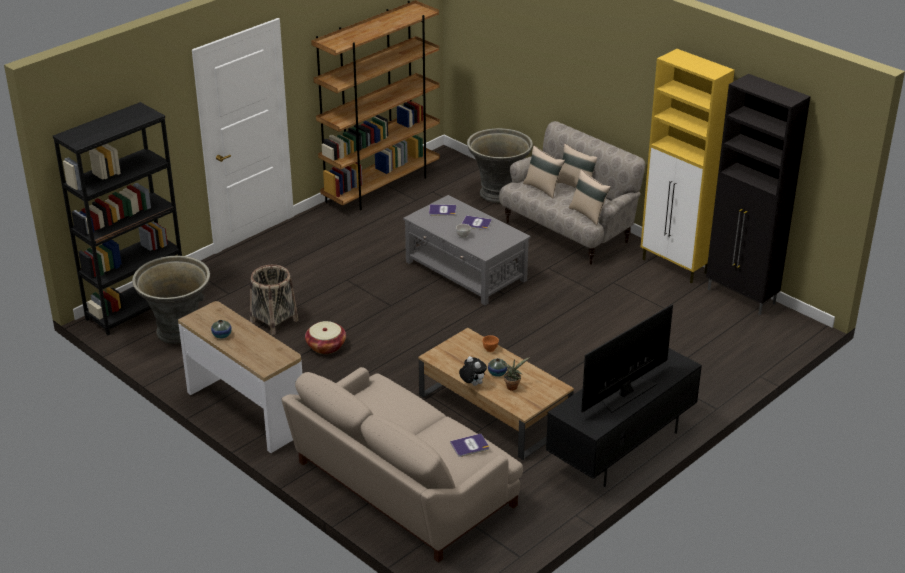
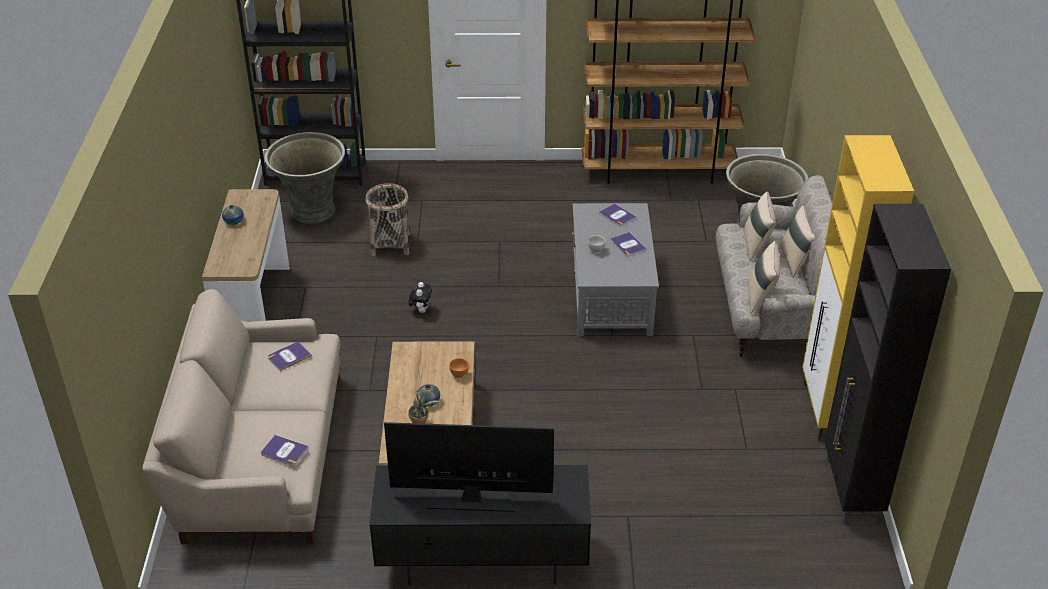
camera: 45 degrees right, 5 degrees up
(326, 346) = (393, 291): basket -> none
(379, 398) = (289, 356): none -> book
(472, 384) = (392, 397): plush toy -> plush toy (421, 310)

